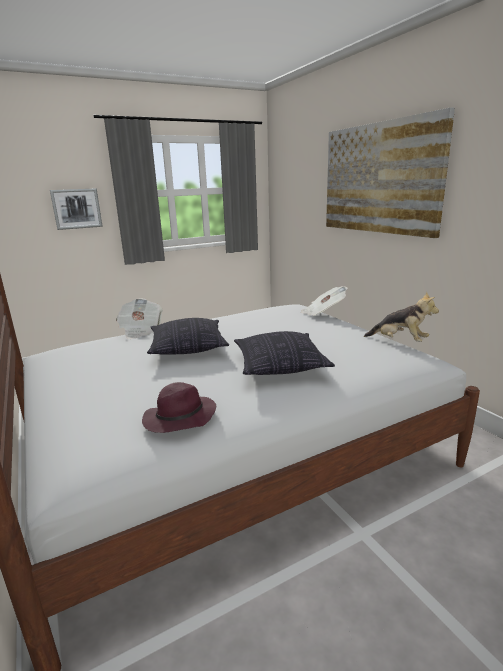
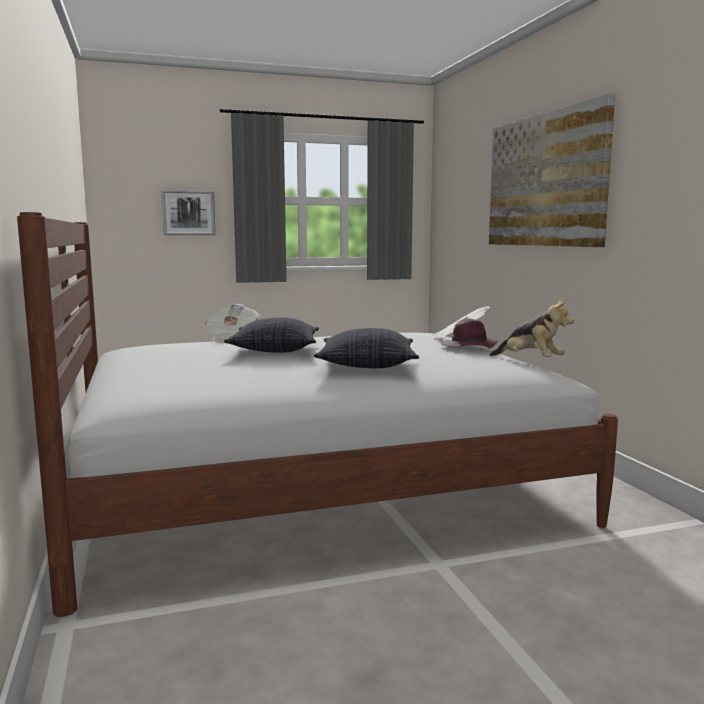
camera: 10 degrees right, 10 degrees down
(179, 419) = (234, 386): purple hat -> purple hat (468, 347)

